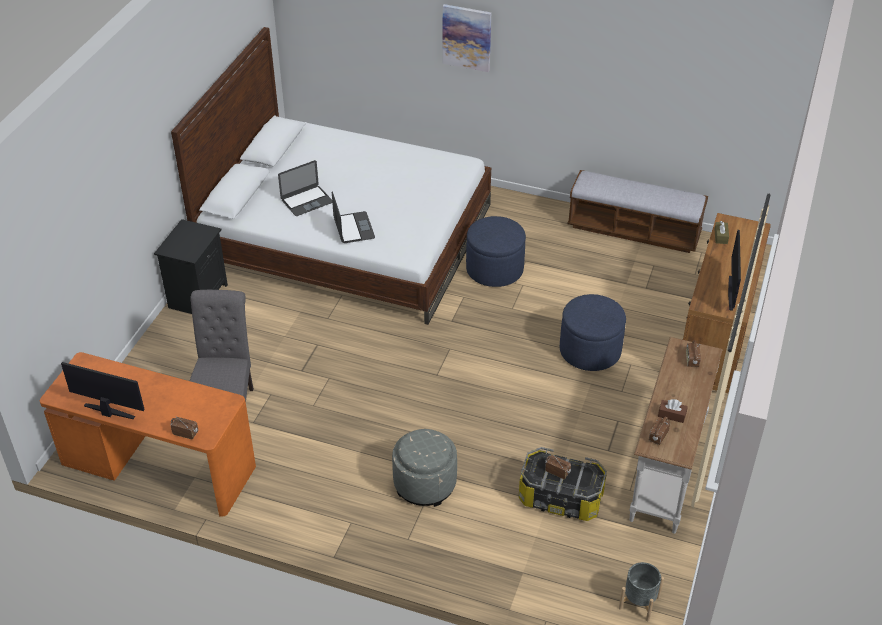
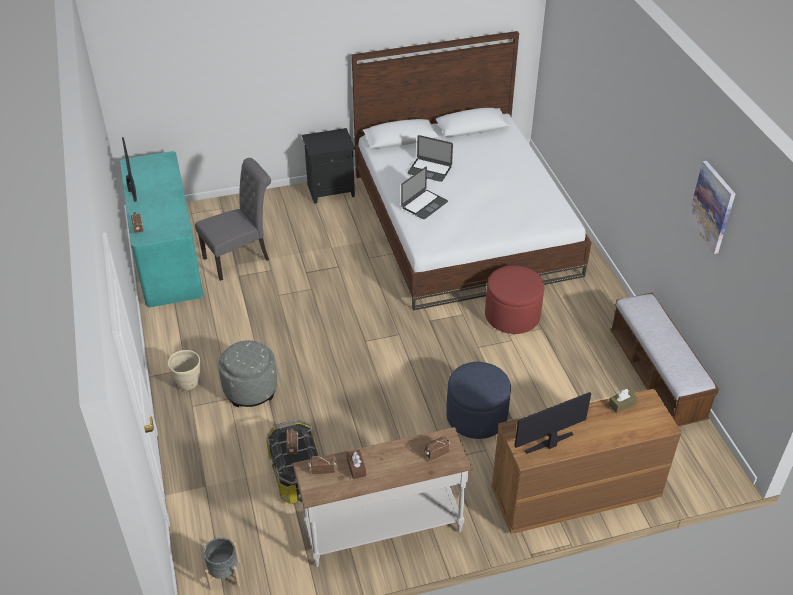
camera: 55 degrees right, 0 degrees up
(158, 466) = (166, 256): orange desk -> turquoise desk
(374, 529) = (188, 383): none -> beige planter
(467, 37) = (621, 115): picture -> picture (712, 207)
(494, 269) = (512, 316): blue ottoman -> red ottoman

